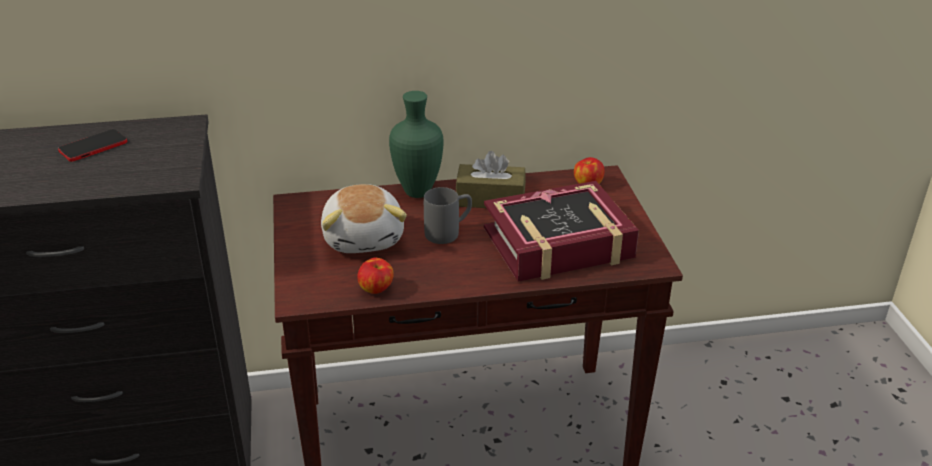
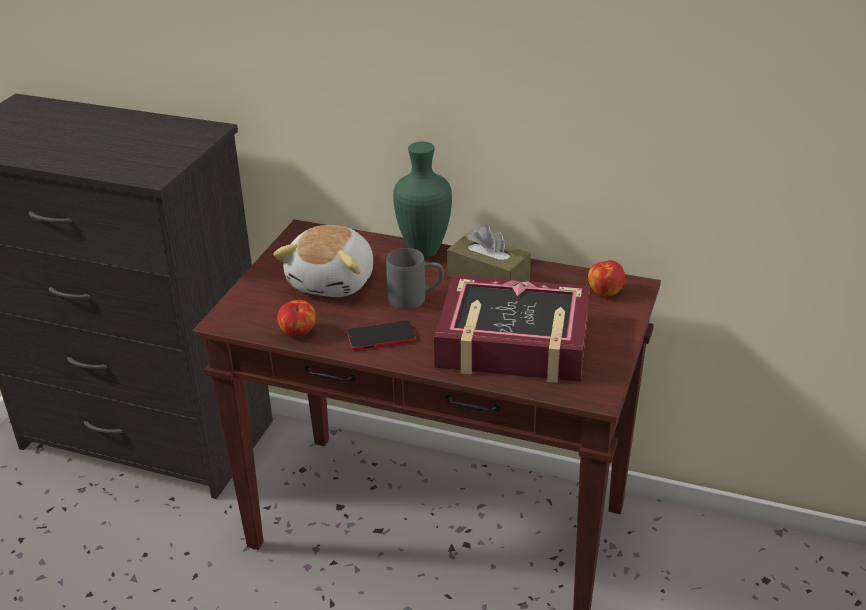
camera: 30 degrees right, 0 degrees up
(93, 147) = (120, 132): phone -> phone (381, 337)

